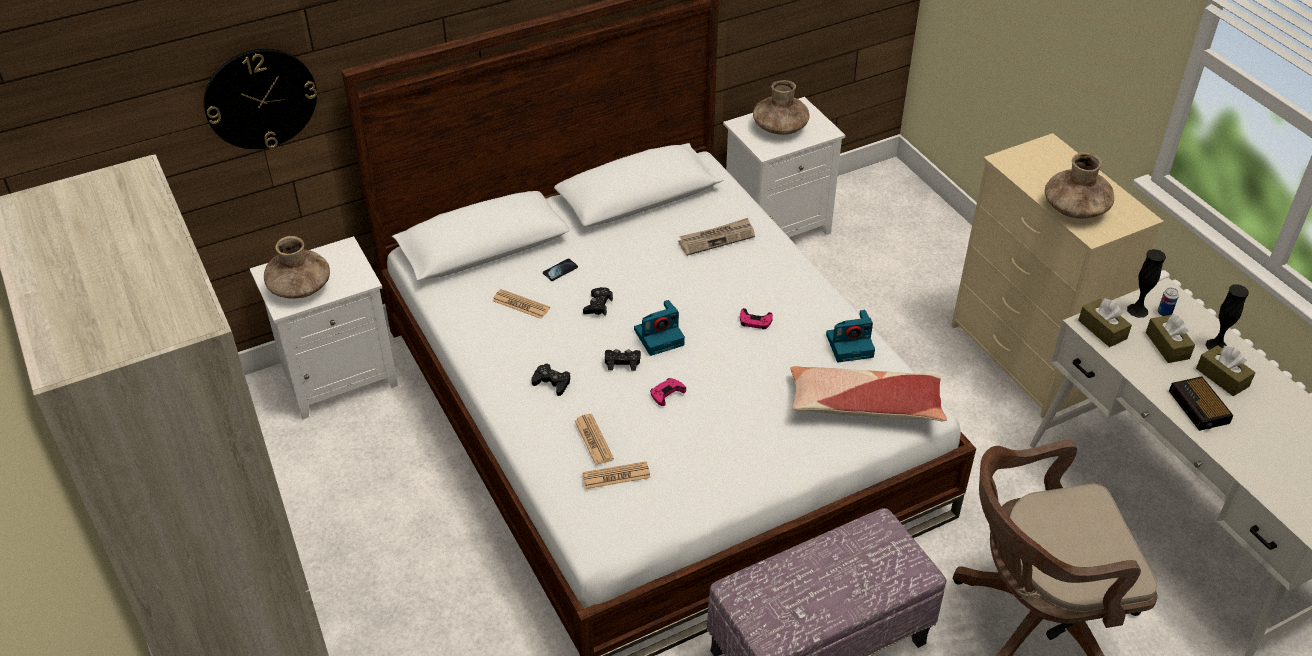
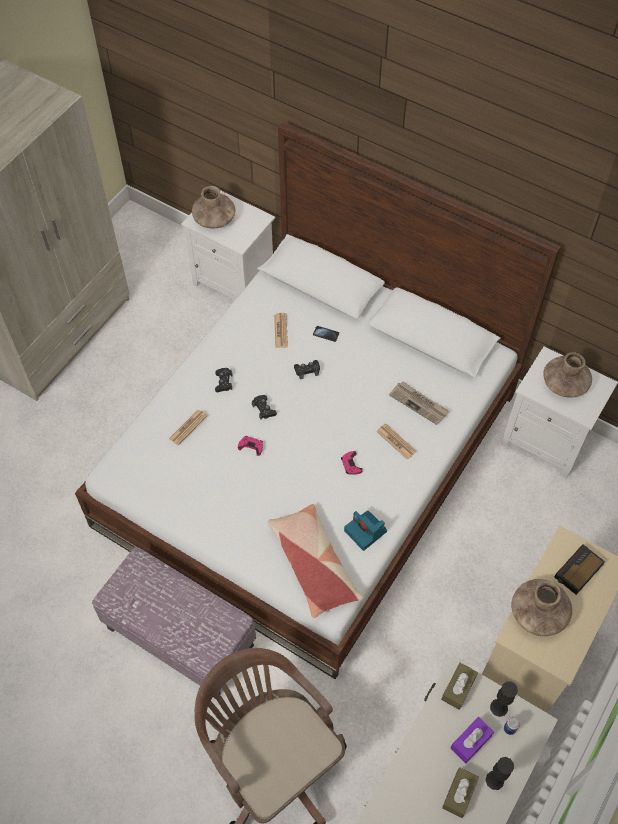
camera: 60 degrees right, 15 degrees up
(260, 98) = (238, 103): wall clock -> none
(616, 476) = (166, 453): newspaper -> newspaper (396, 441)
(660, 336) = (300, 418): camera -> none
(1167, 345) = (470, 742): brown tissue box -> purple tissue box
(1199, 408) = (413, 786): alarm clock -> alarm clock (577, 572)

